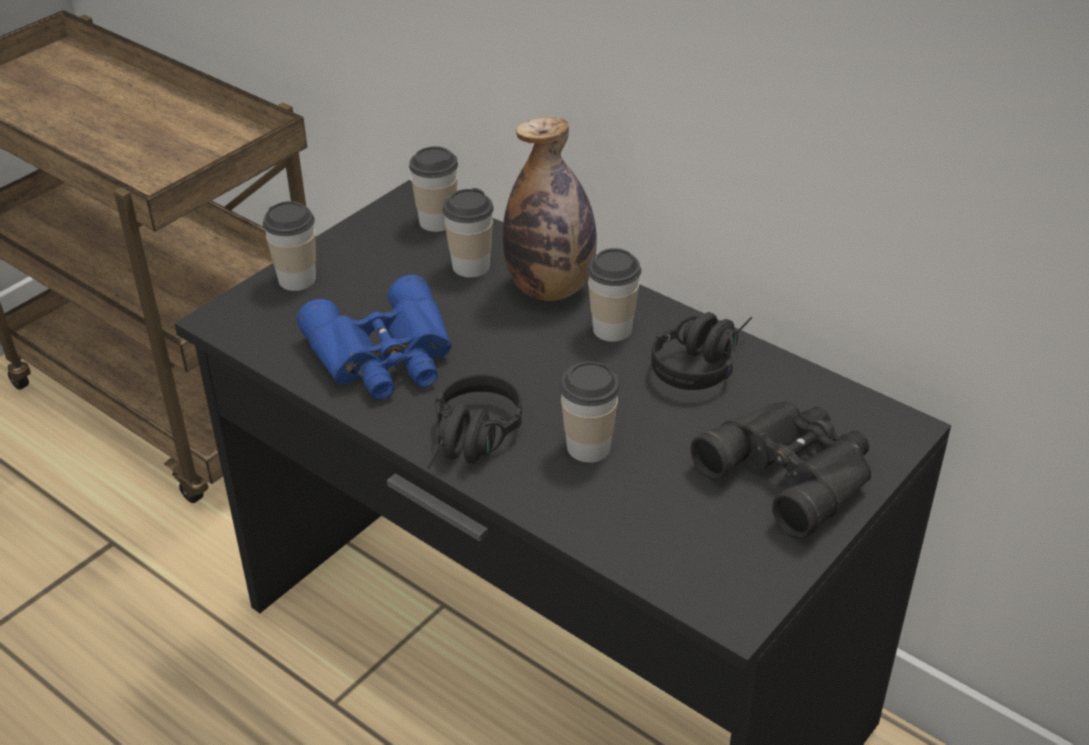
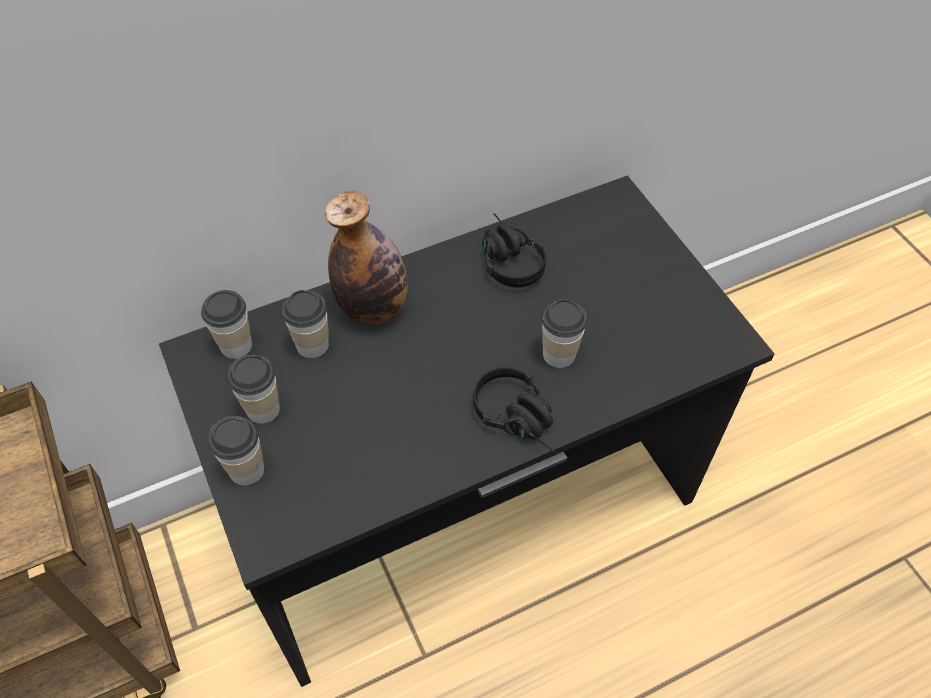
camera: 65 degrees left, 15 degrees up
(385, 356) = (390, 440): blue binoculars -> none
(612, 329) = (443, 291): cup -> cup (263, 409)
(792, 471) = (633, 263): black binoculars -> none

